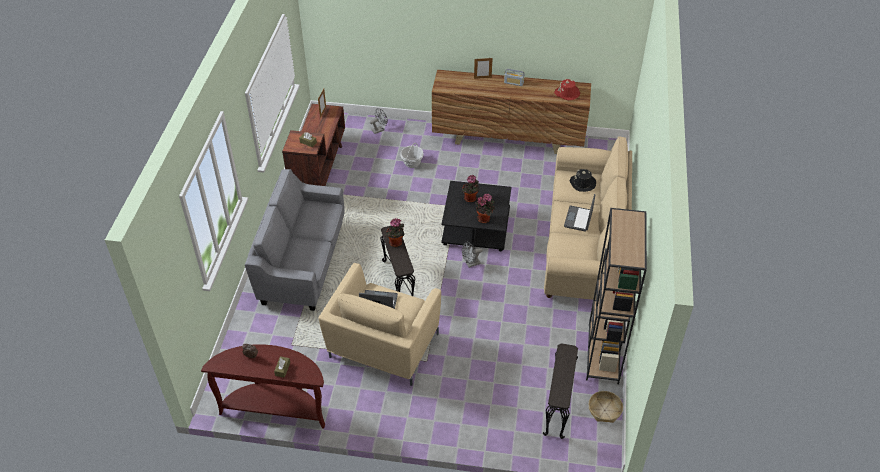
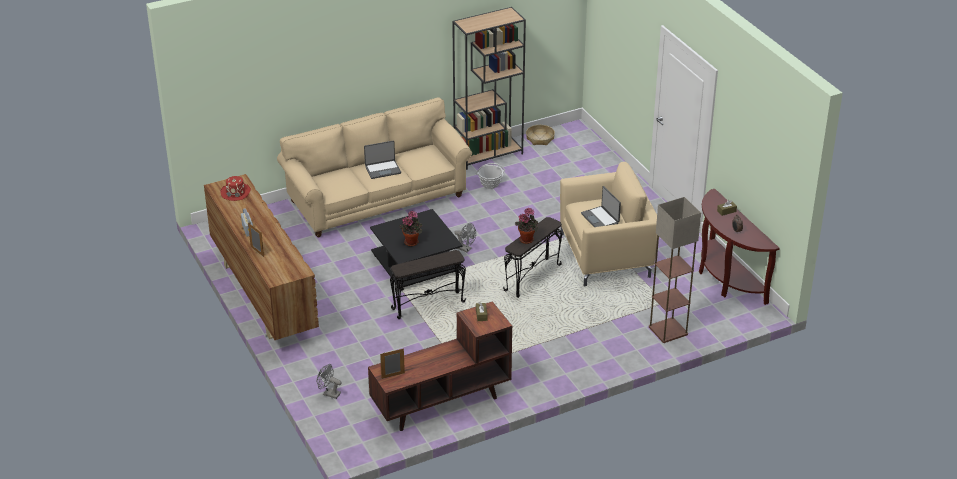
camera: 125 degrees left, 10 degrees down
(260, 325) = (668, 331): none -> floor lamp
(302, 262) = (573, 345): grey sofa -> none
(412, 163) = (363, 344): basket -> basket (490, 184)
(485, 218) = (429, 224): potted plant -> none
(558, 406) = (561, 157): black side table -> black side table (428, 306)
(582, 183) = (333, 180): black hat -> none

